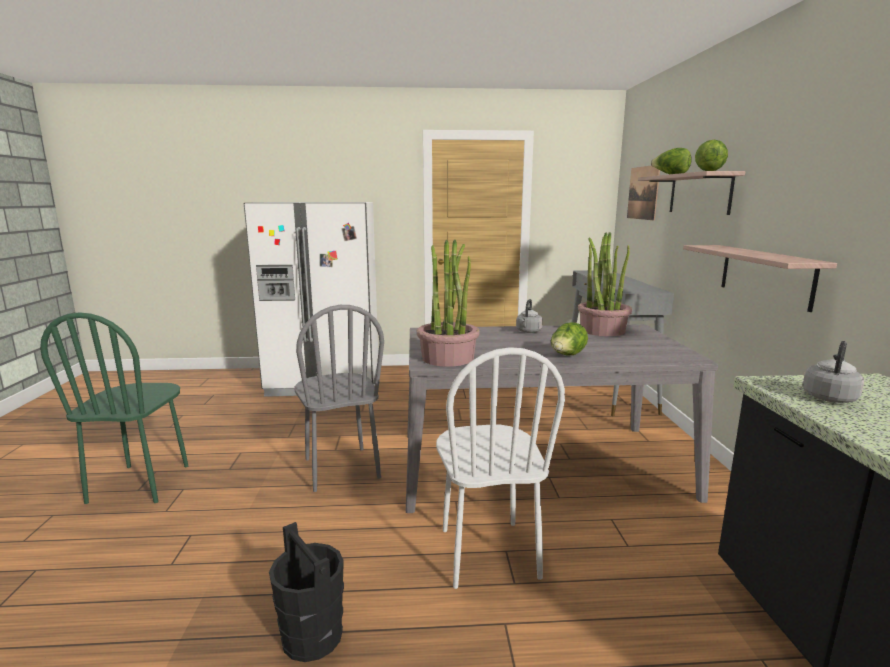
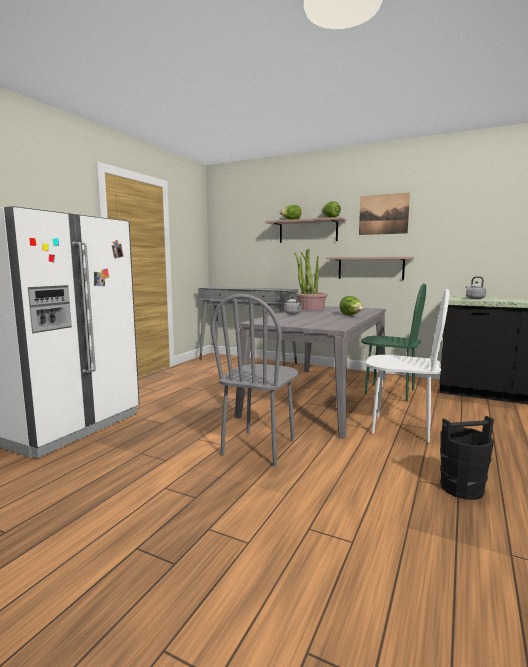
camera: 60 degrees left, 5 degrees down
(140, 483) = (158, 561): green chair -> green chair (389, 392)
(341, 468) = (259, 448): grey chair -> grey chair turned 105 degrees clockwise
(448, 358) = (329, 325): potted plant -> none
(643, 193) = (244, 232): picture -> picture (383, 214)

